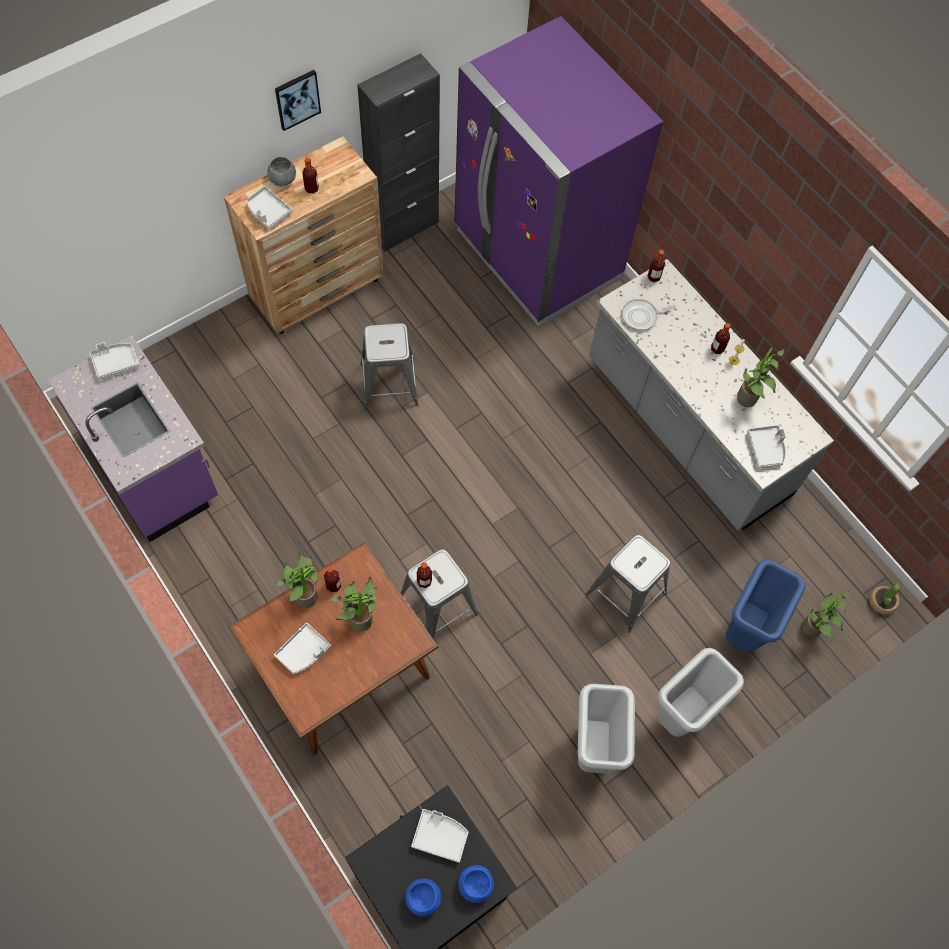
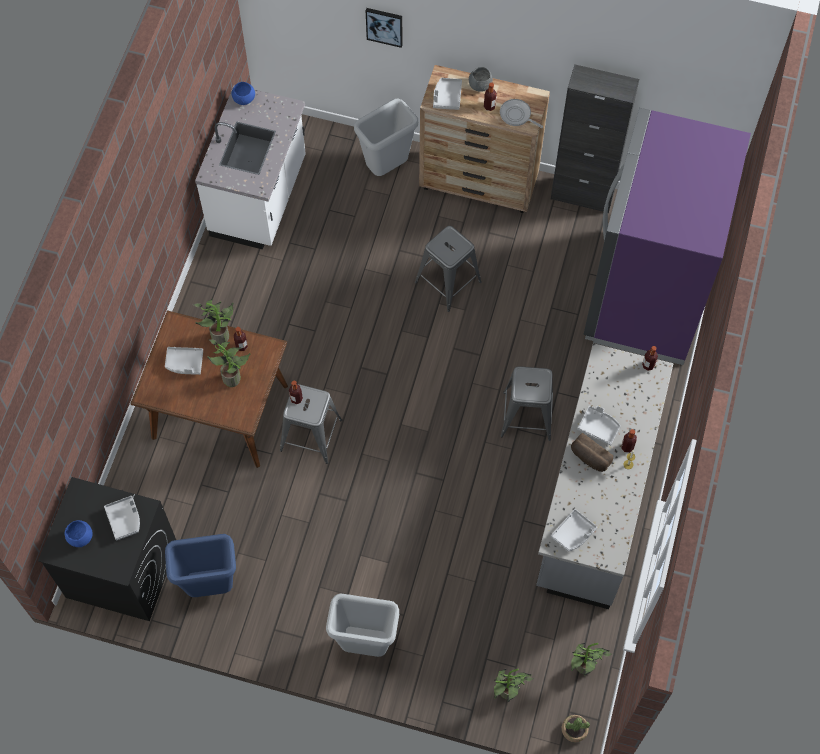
camera: 55 degrees right, 0 degrees up
(115, 363) = (278, 109): grey tray -> grey tray (599, 427)
(154, 469) = (260, 198): purple counter -> white counter
(297, 99) = (520, 41): picture -> picture (384, 26)
(475, 885) = (110, 560): blue bowl -> blue bowl (244, 99)
(593, 749) = (293, 605): grey trash can -> grey trash can (387, 168)
(626, 594) = (425, 547): grey stool -> grey stool (526, 416)
(641, 316) = (606, 380): frying pan -> frying pan (517, 115)
(704, 384) = (589, 458): none -> bread
(744, 632) = (464, 646): blue trash can -> blue trash can (210, 587)
(748, 401) = (602, 496): potted plant -> potted plant (583, 669)

